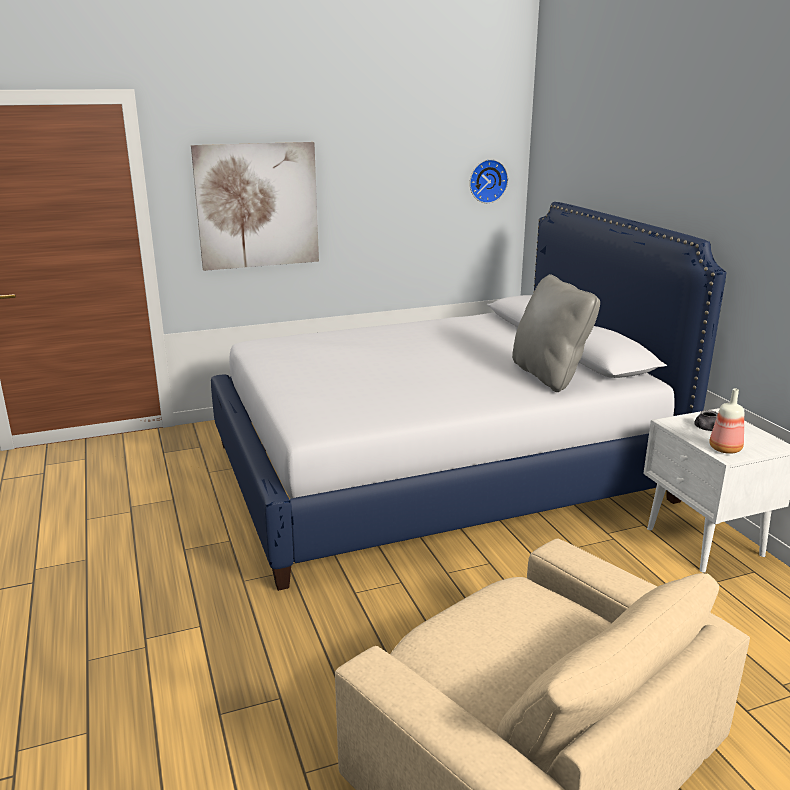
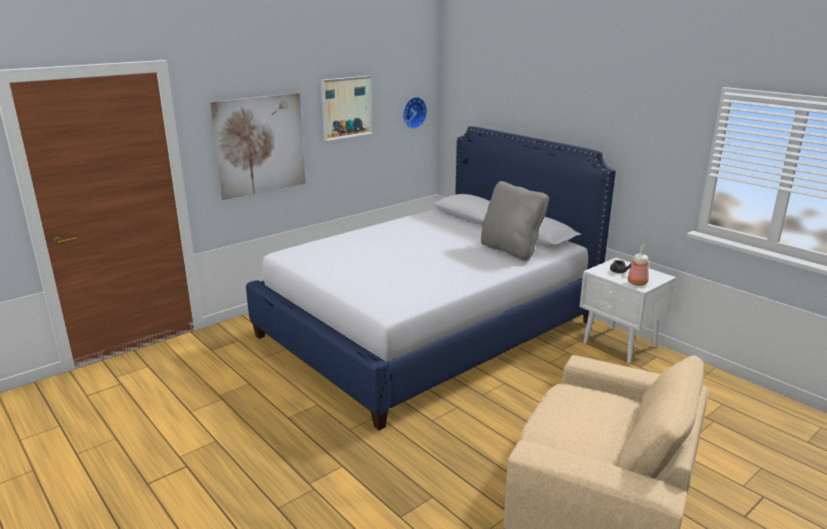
camera: 20 degrees left, 0 degrees up
(384, 166) = (346, 107): none -> picture

